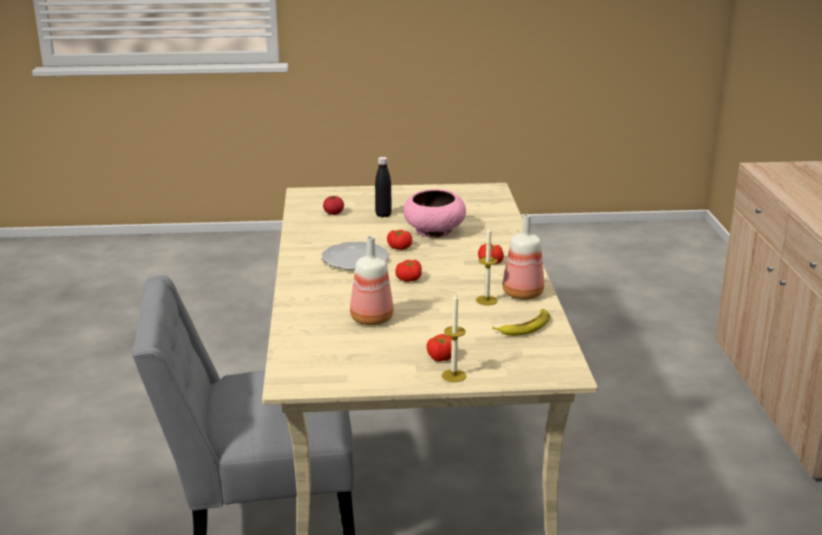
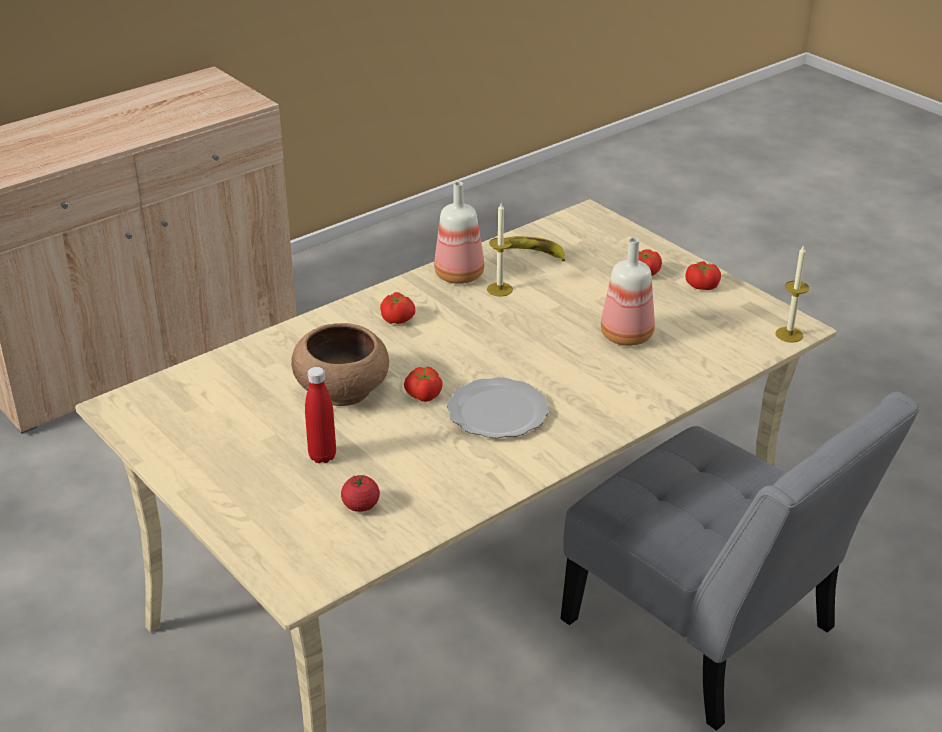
camera: 125 degrees left, 10 degrees up
(383, 215) = (322, 456): black bottle -> red bottle
(409, 279) = (506, 351): tomato -> tomato (702, 285)
(434, 231) = (343, 390): pink bowl -> brown bowl
(453, 375) = (664, 257): candle -> candle (789, 334)

